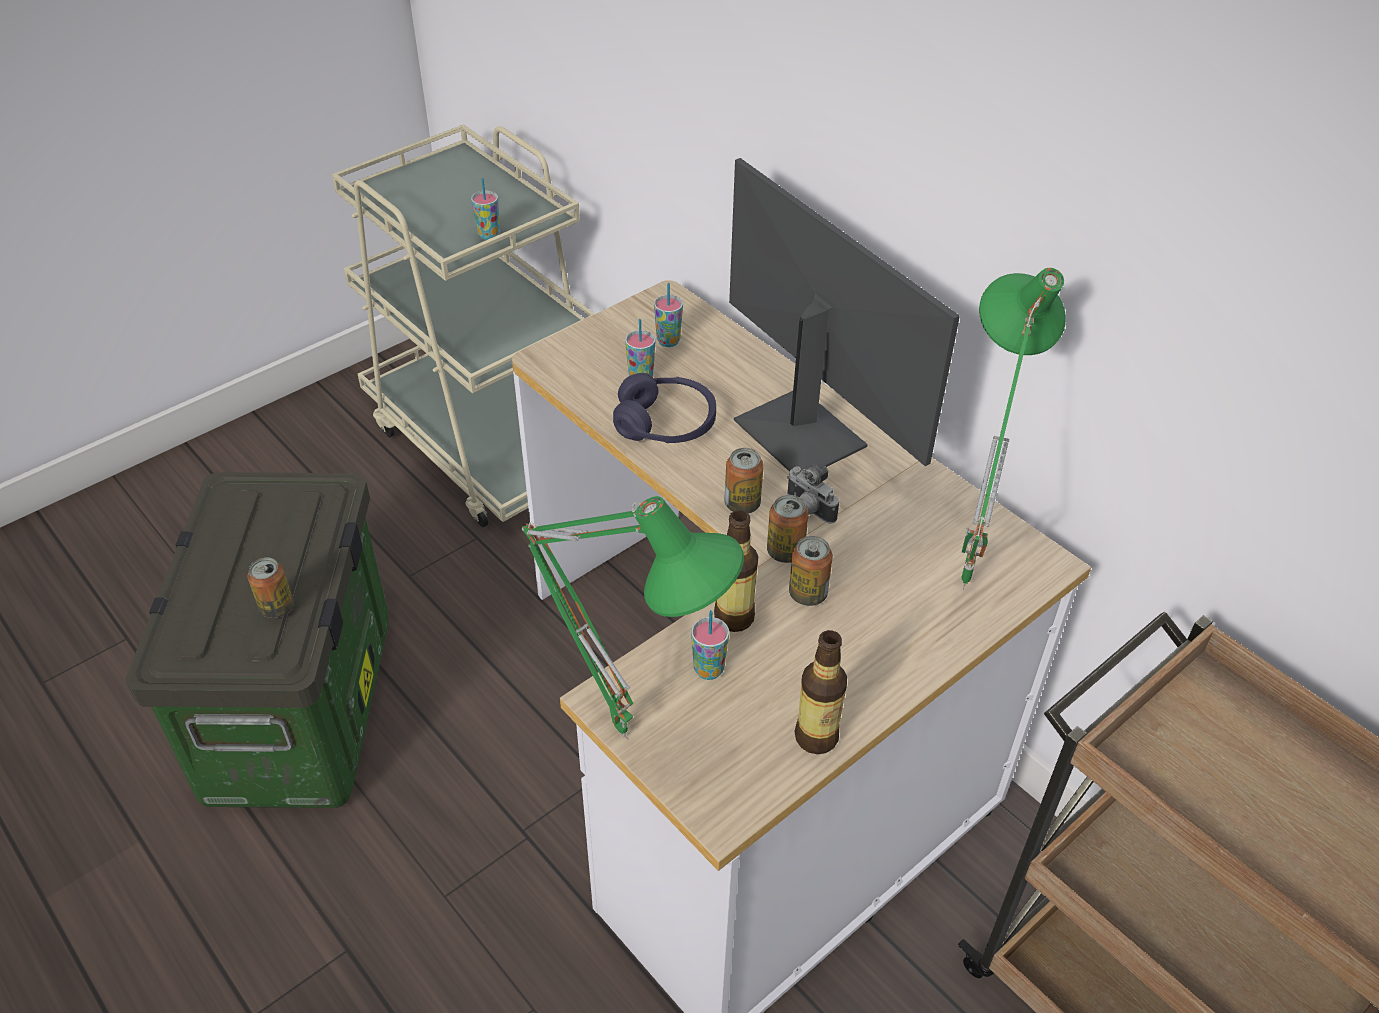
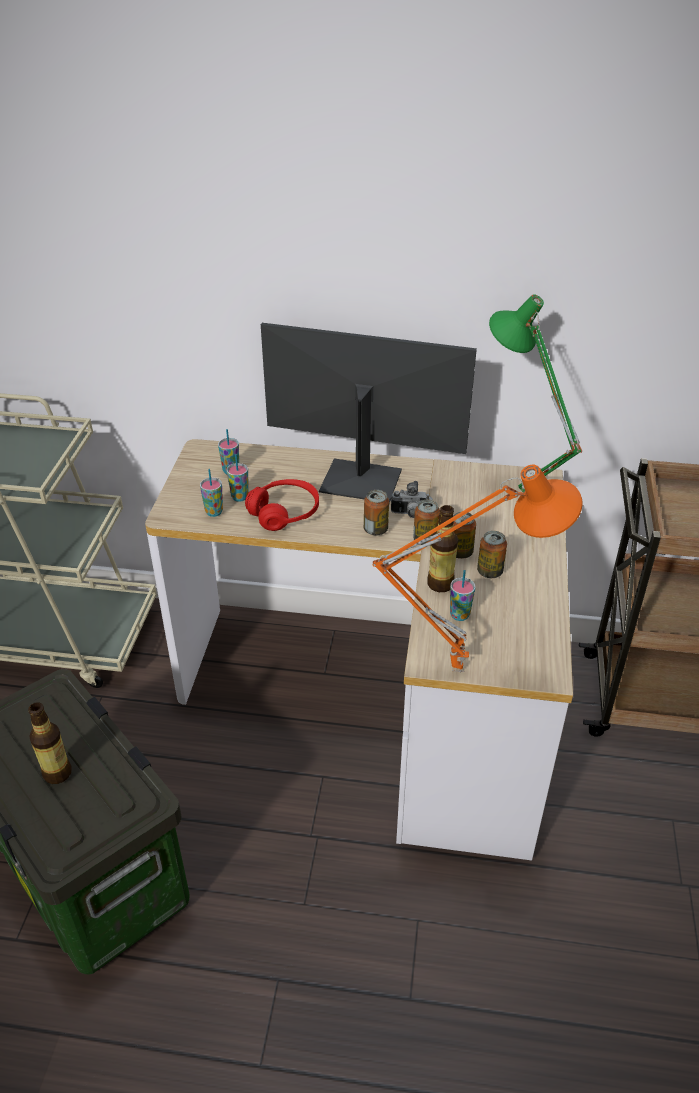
camera: 40 degrees left, 5 degrees down
(277, 607) = (103, 775): can -> can (489, 572)
(489, 235) = (42, 465): cup -> cup (214, 512)
(627, 730) = (458, 668): green table lamp -> orange table lamp
(665, 424) = (284, 513): purple headphones -> red headphones
(816, 737) = (544, 612): bottle -> bottle (57, 773)

